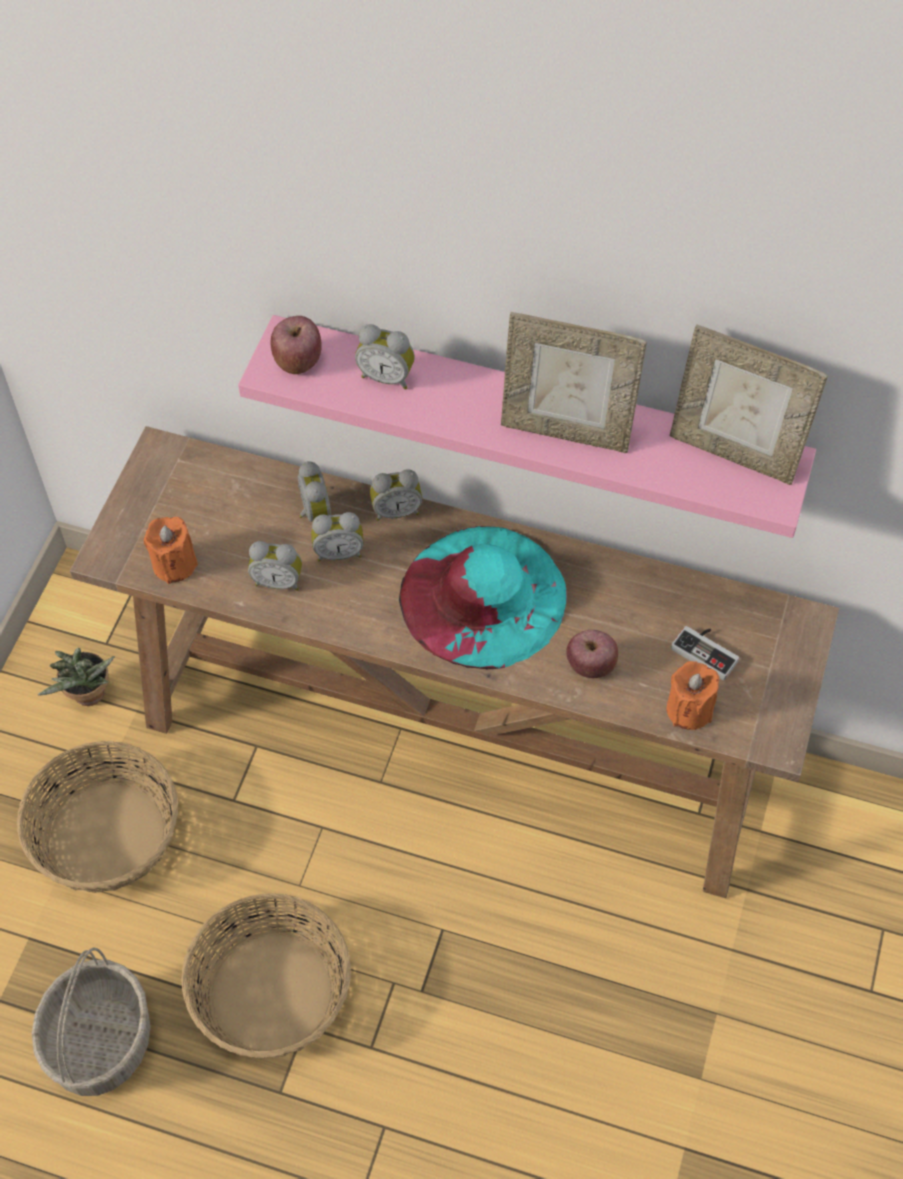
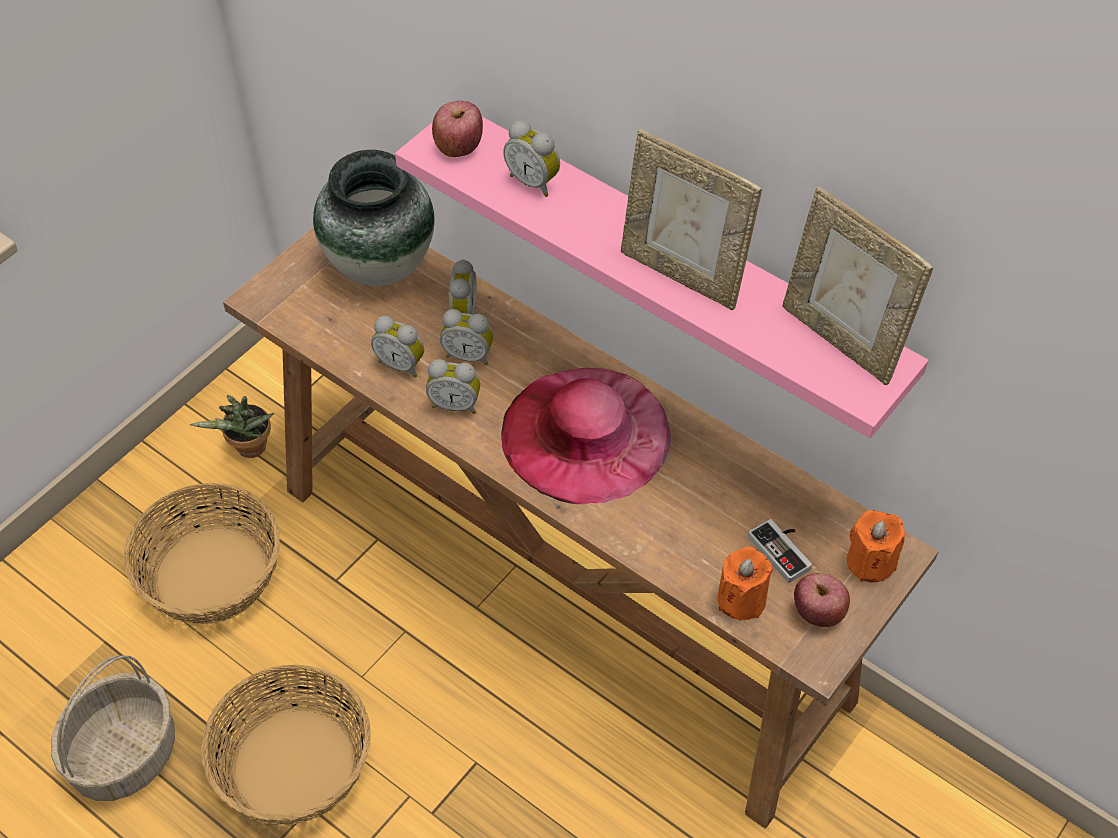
camera: 20 degrees right, 5 degrees down
(174, 564) = (316, 322): orange candle -> orange candle (870, 562)
(210, 486) = (380, 265): none -> vase
(396, 510) = (539, 334): alarm clock -> alarm clock (455, 404)
(483, 596) = (586, 434): turquoise hat -> pink hat
(591, 666) = (661, 528): apple -> apple (818, 613)

